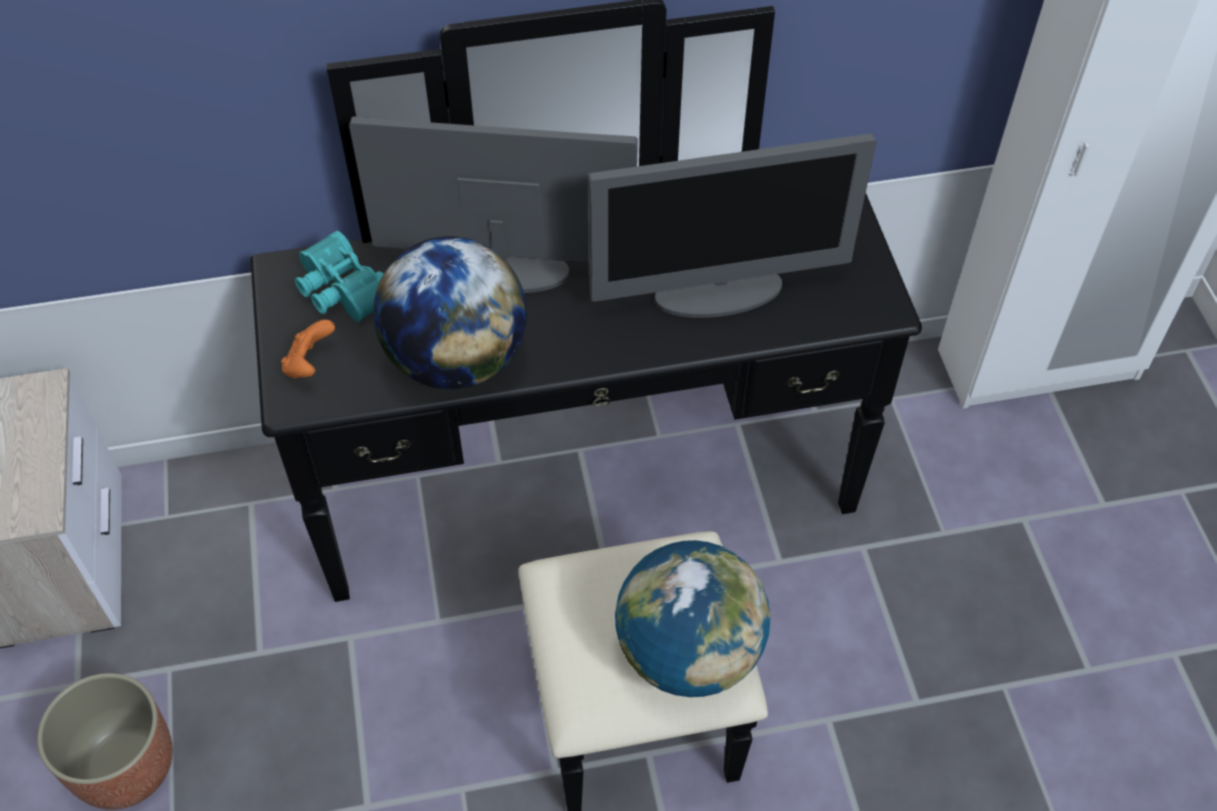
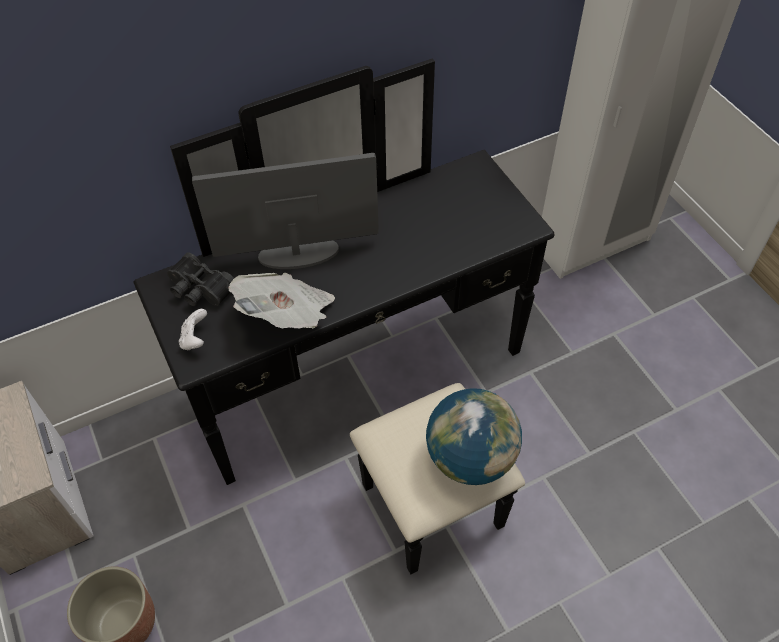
camera: 15 degrees left, 0 degrees up
(309, 364) = (195, 339): orange game controller -> white game controller
(340, 291) = (199, 290): turquoise binoculars -> black binoculars
(457, 359) = (287, 315): globe -> newspaper
(719, 292) = (432, 238): monitor -> none

